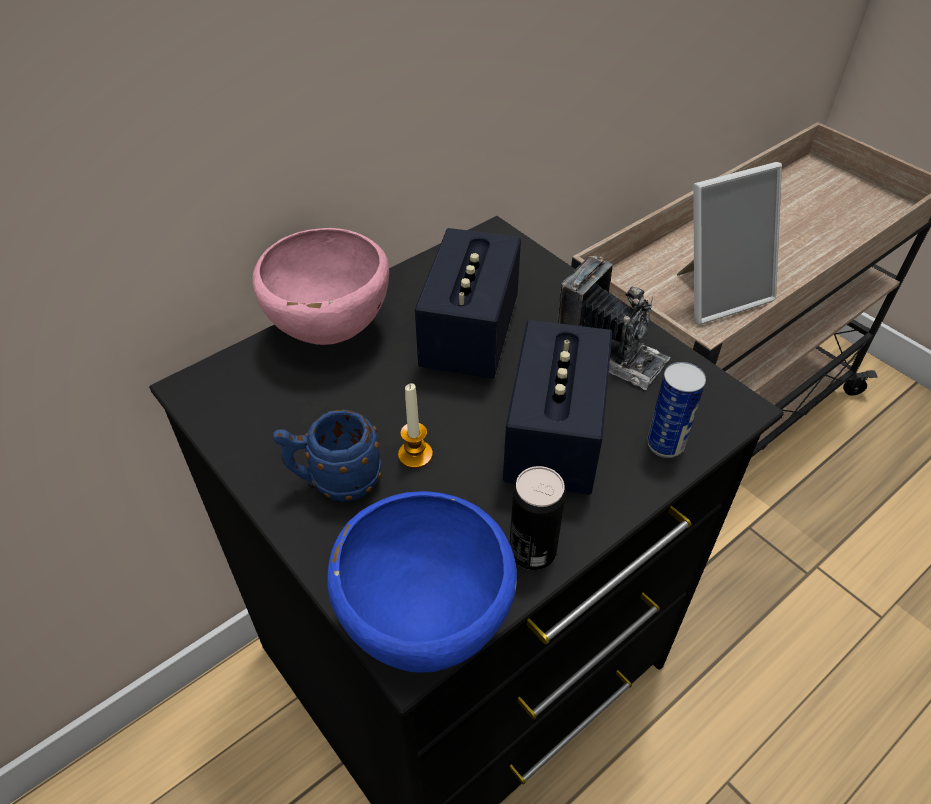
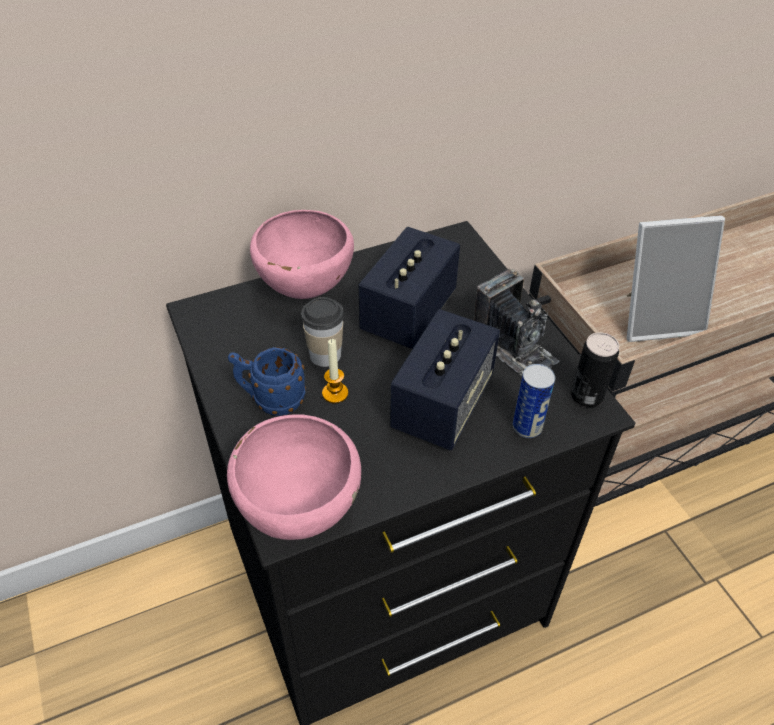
camera: 15 degrees right, 0 degrees up
(385, 409) = (325, 355): none -> cup
(423, 623) = (298, 511): blue bowl -> pink bowl
(532, 551) = (394, 481): can -> can (586, 396)

